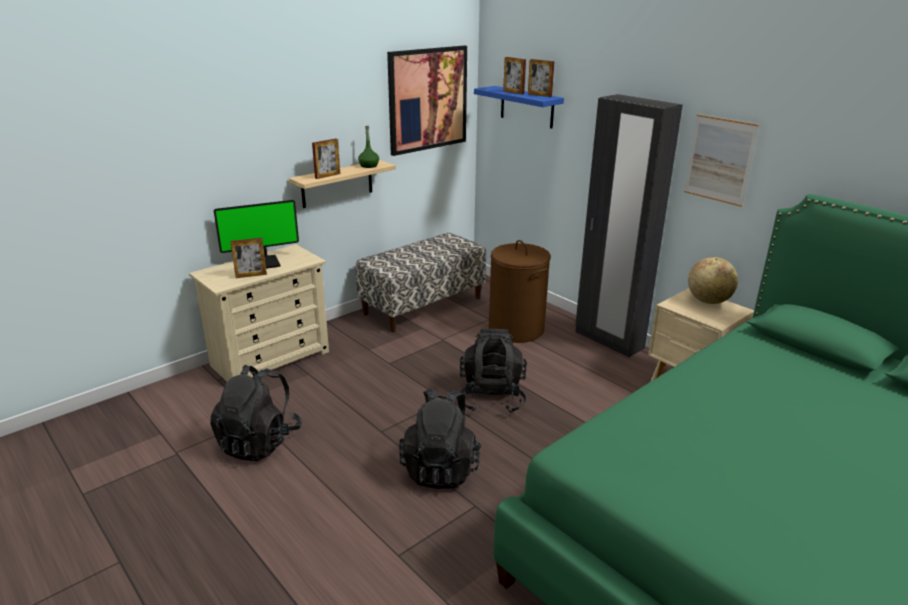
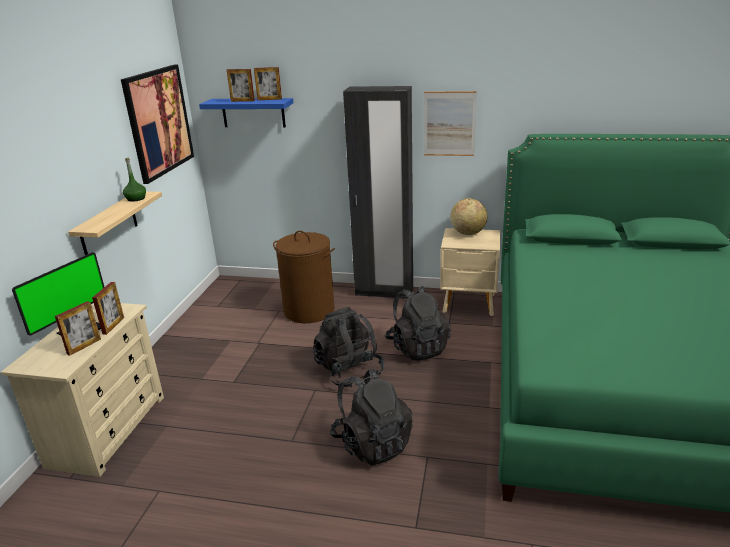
camera: 35 degrees left, 0 degrees up
(259, 442) = (188, 510): black backpack -> black backpack (417, 348)
(327, 176) = (109, 218): picture frame -> picture frame (113, 325)
(423, 305) = (208, 321): bench -> none

